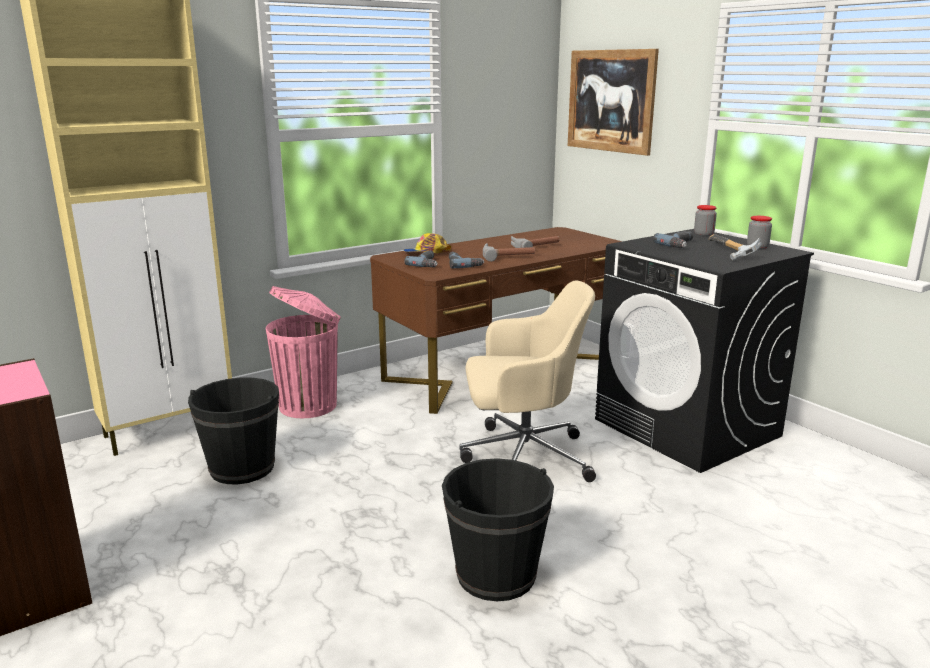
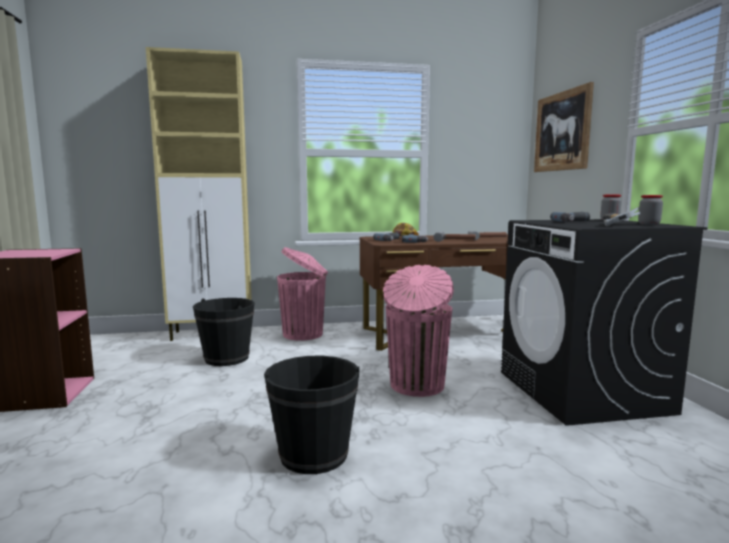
camera: 25 degrees right, 10 degrees down
(522, 457) = (416, 386): beige office chair -> pink trash can

